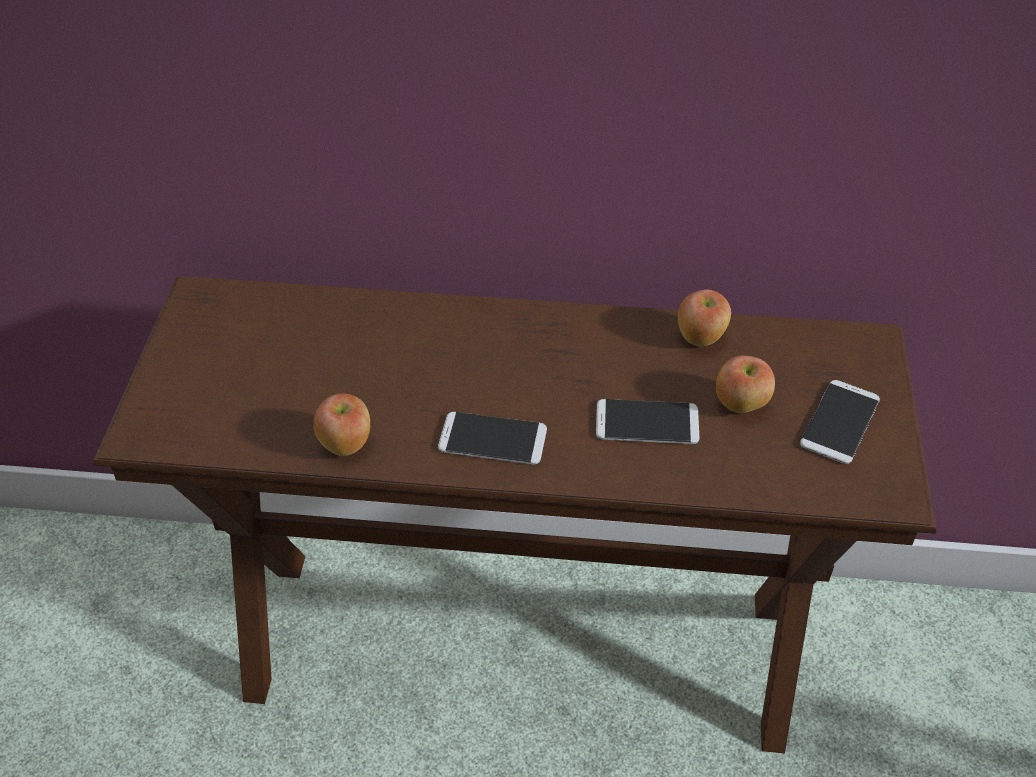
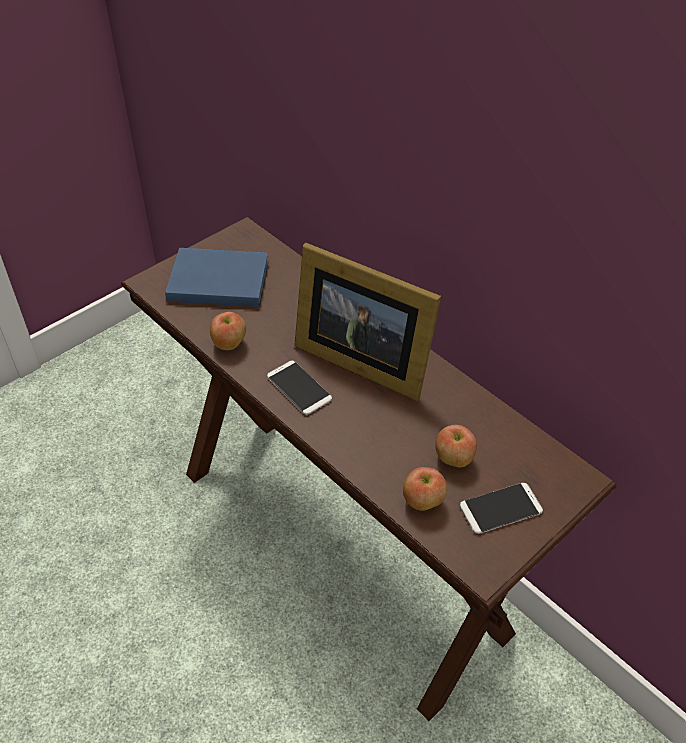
camera: 40 degrees right, 0 degrees up
(232, 376) = (216, 280): none -> blue book
(521, 360) = (360, 358): none -> picture frame
(647, 423) = (388, 433): phone -> none
(701, 337) = (475, 409): apple -> apple (423, 502)

